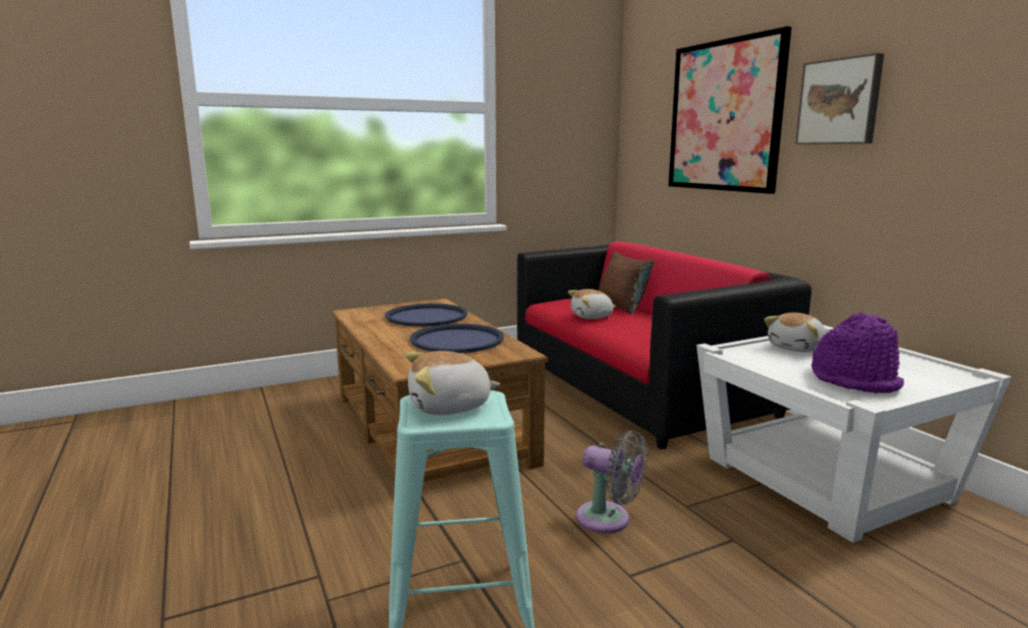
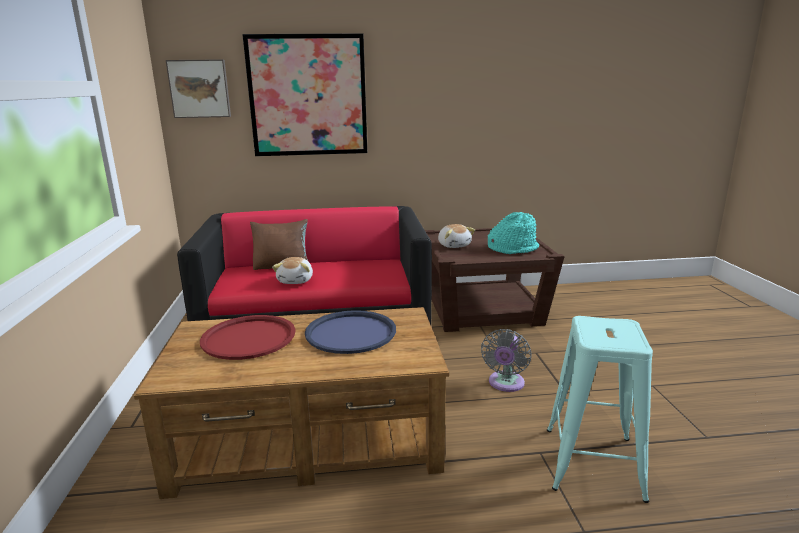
camera: 70 degrees left, 5 degrees up
(426, 316) = (248, 338): blue tray -> red tray
(450, 407) = (606, 333): plush toy -> none
(608, 520) = (505, 384): grey fan -> grey fan turned 150 degrees clockwise
(826, 478) = (483, 310): white side table -> brown side table
(840, 102) = (409, 89): picture -> picture (200, 89)
(855, 380) = (512, 248): purple hat -> turquoise hat

